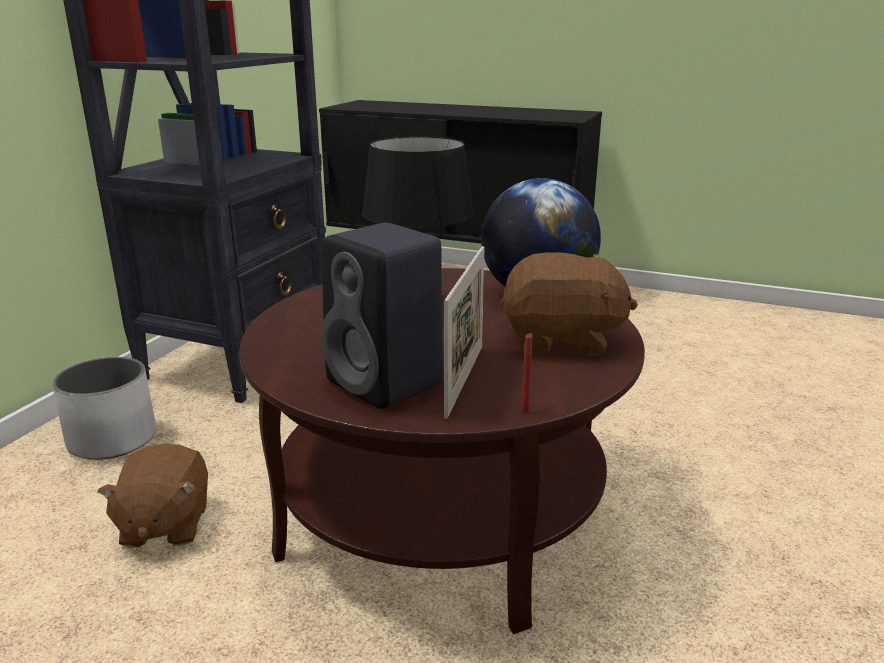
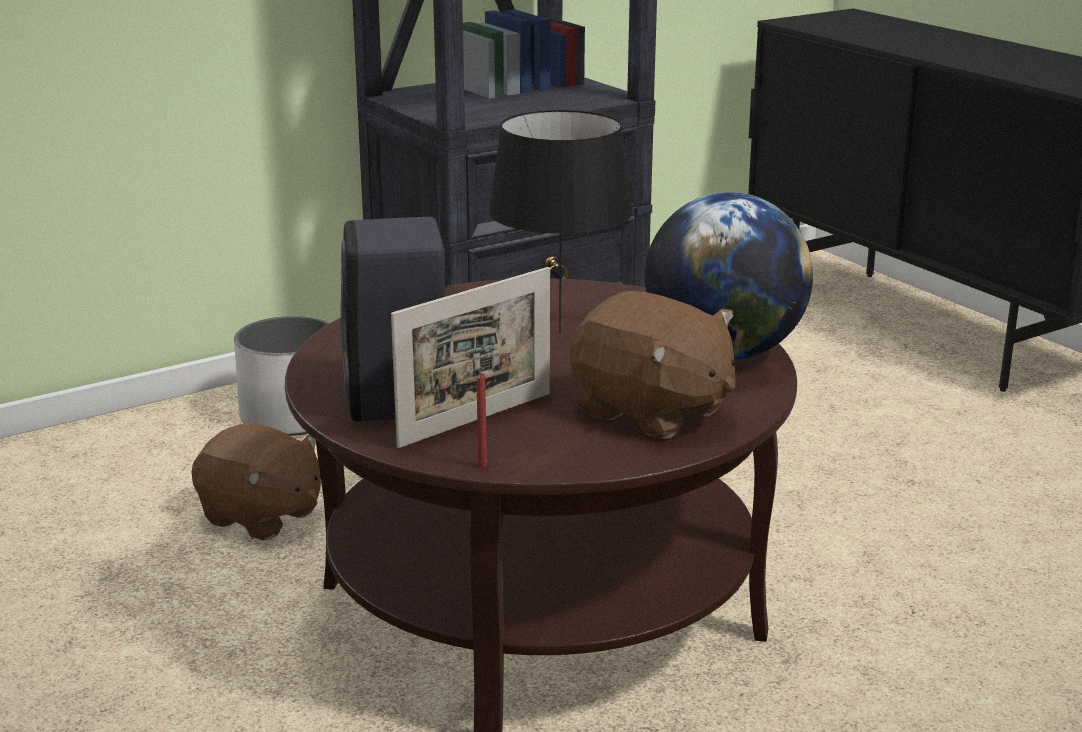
camera: 35 degrees right, 0 degrees up
(164, 525) = (261, 517): brown plush toy -> brown plush toy turned 90 degrees counterclockwise

